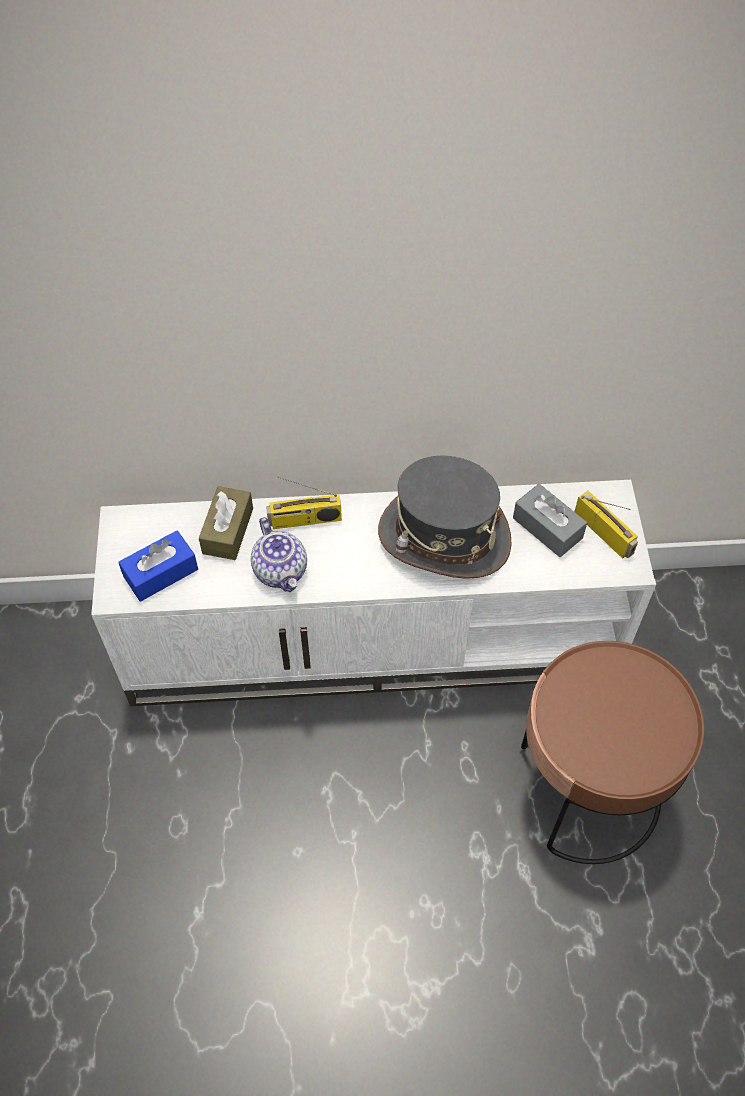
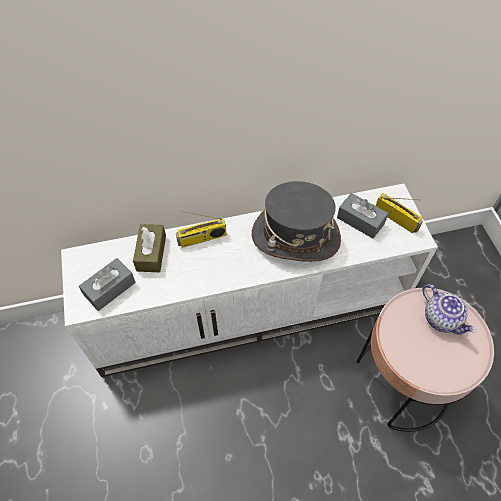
camera: 10 degrees left, 0 degrees up
(161, 573) = (110, 289): blue tissue box -> grey tissue box
(281, 571) = (192, 275): teapot -> teapot (442, 318)
(585, 790) = (401, 383): brown side table -> pink side table

